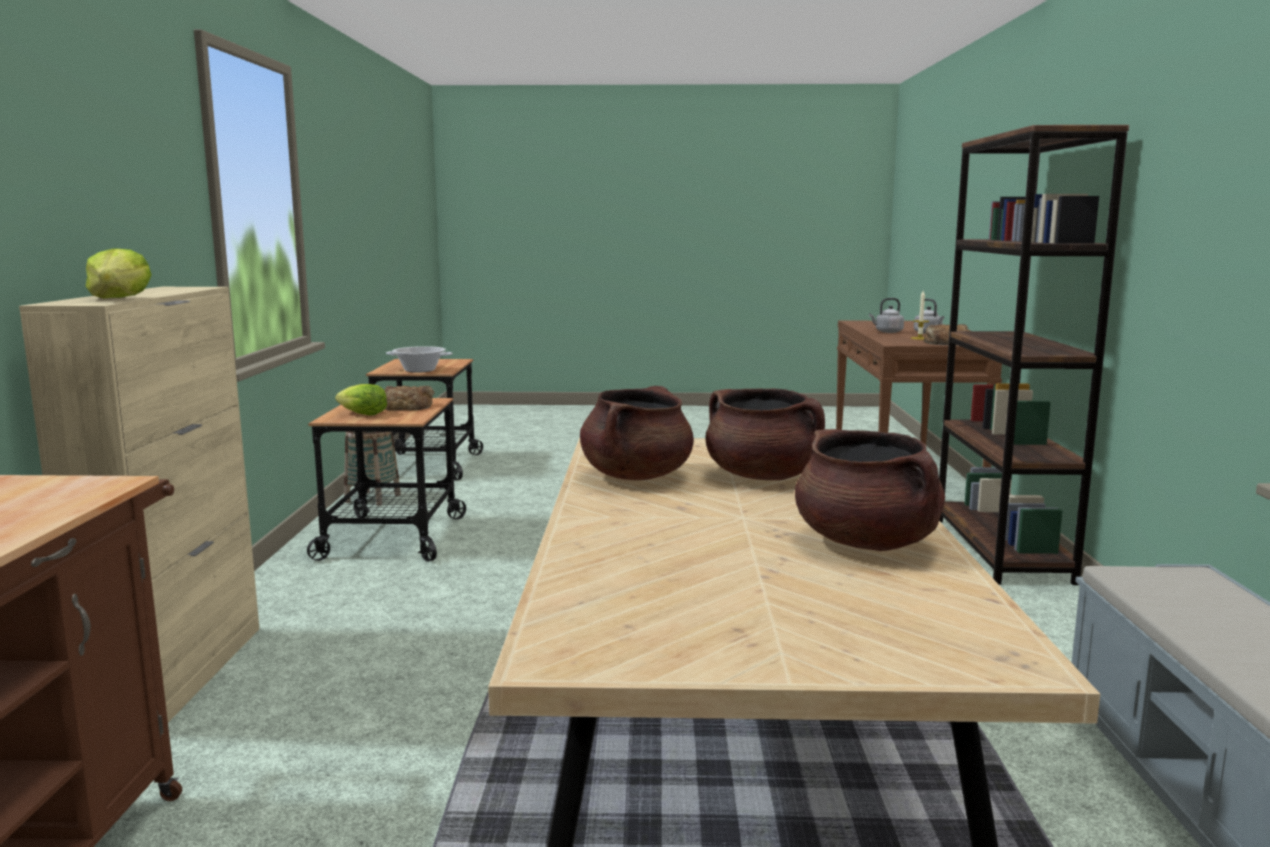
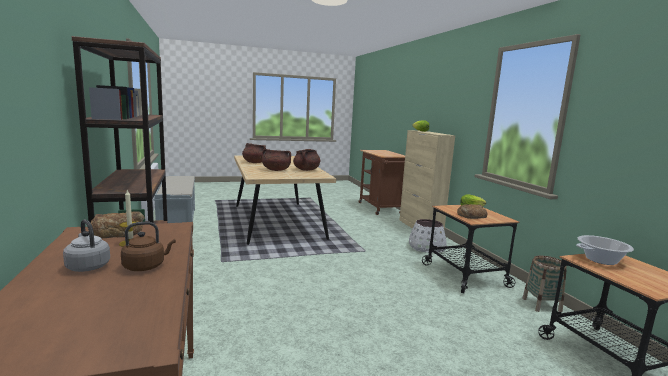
camera: 160 degrees right, 0 degrees up
(336, 598) = (426, 247): none -> white planter
(887, 332) = (146, 266): grey kettle -> brown kettle

